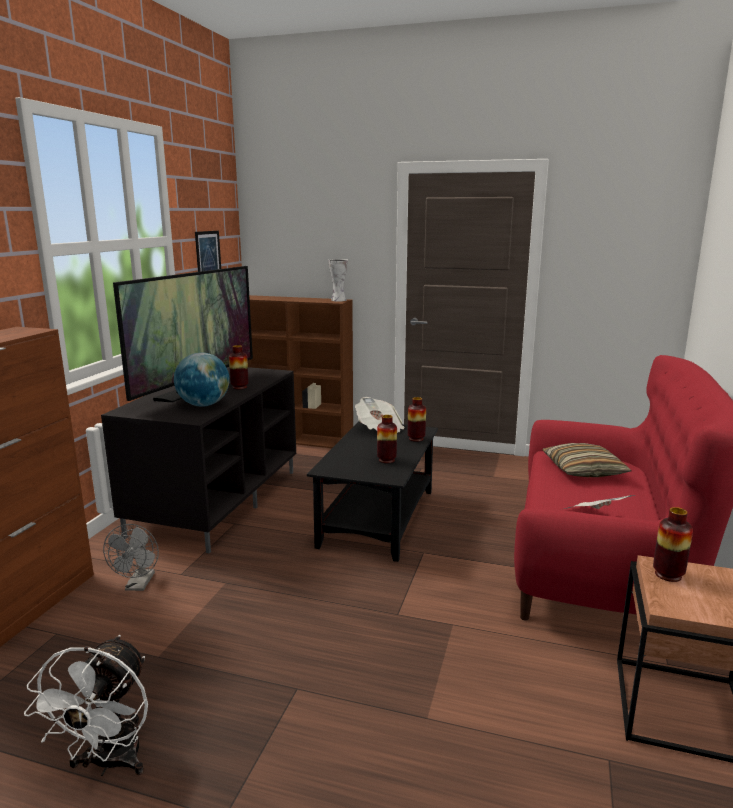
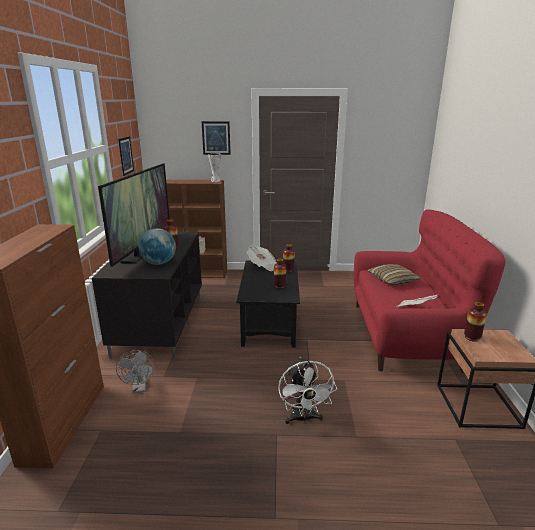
camera: 15 degrees left, 5 degrees up
(109, 763) = (188, 504): white fan -> white fan (303, 419)
(344, 237) = (216, 138): none -> picture

